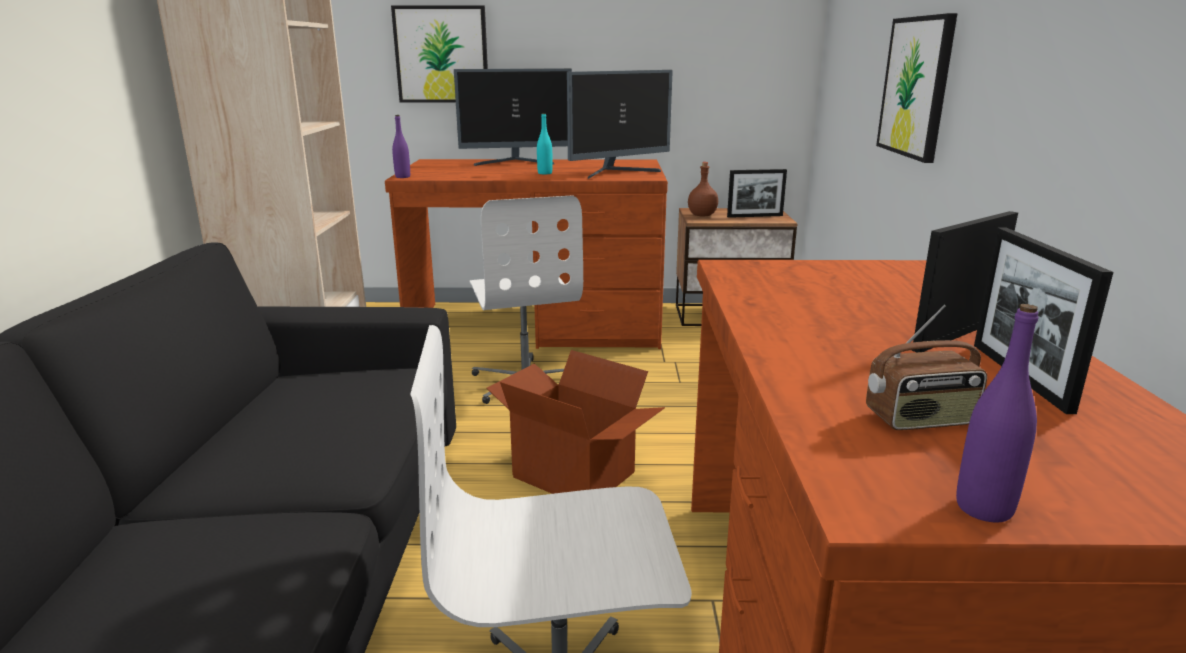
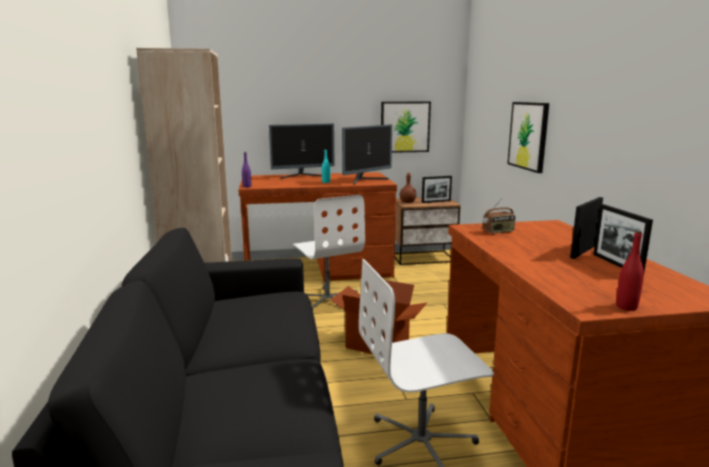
camera: 10 degrees left, 5 degrees down
(442, 55) = (256, 116): picture -> picture (405, 127)
(920, 420) = (588, 282): radio -> radio (498, 231)
(984, 508) = (626, 307): purple bottle -> red bottle

